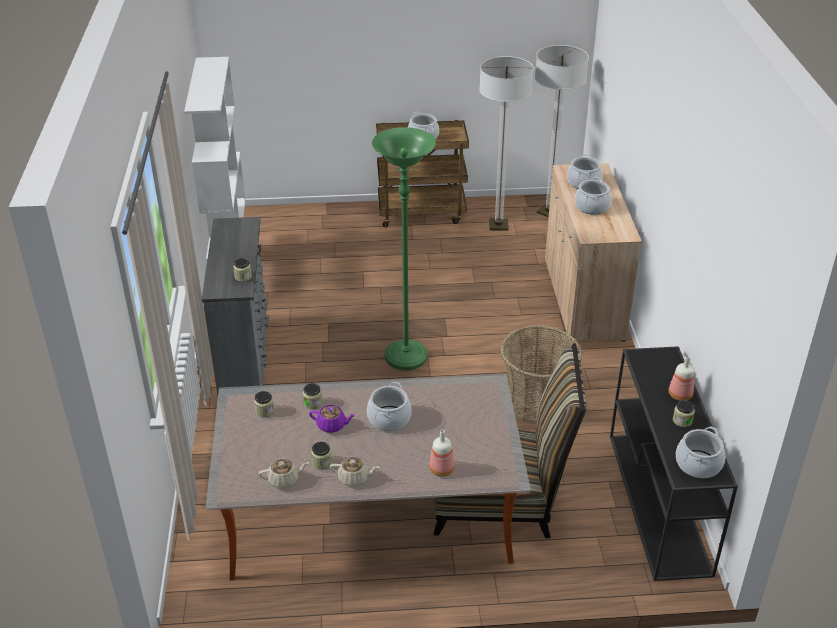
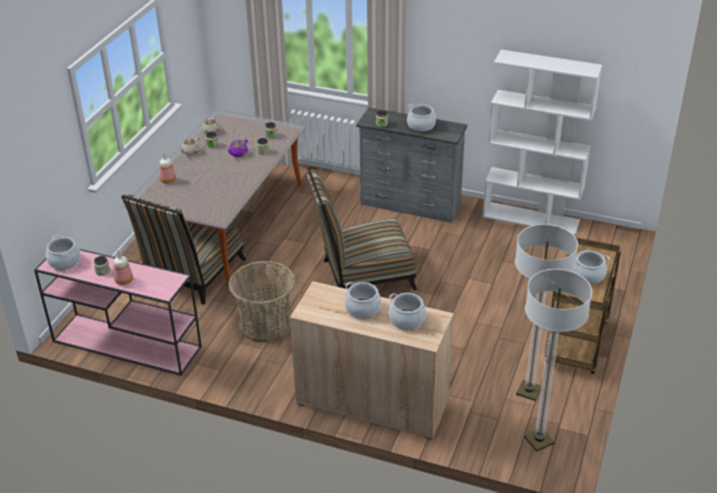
camera: 115 degrees right, 0 degrees up
(389, 419) = (225, 173): cooking pot -> cooking pot (421, 126)
(406, 357) = (362, 275): green floor lamp -> chair
(659, 503) = (125, 344): black console table -> pink console table

